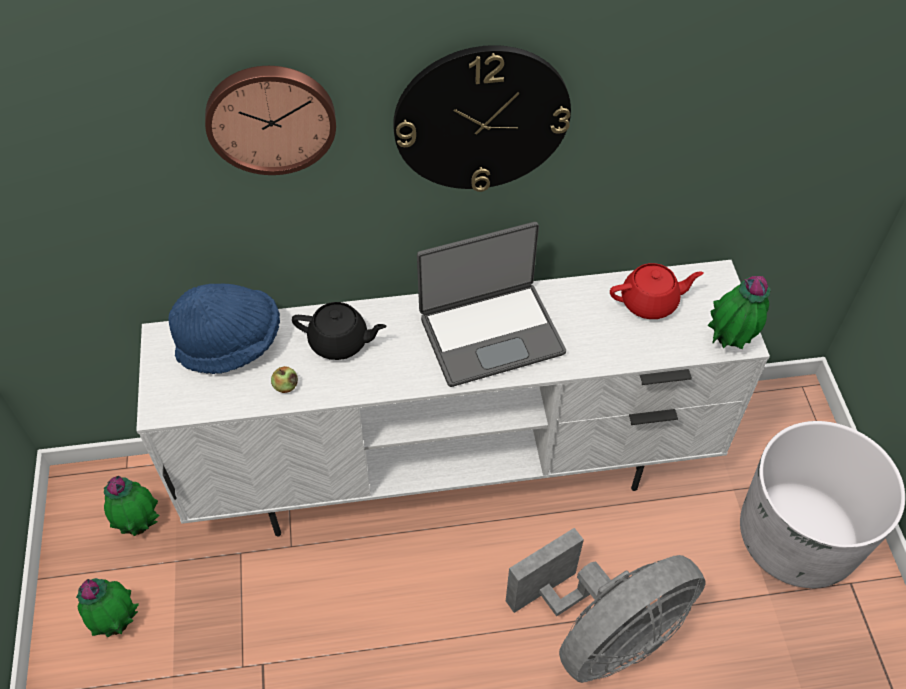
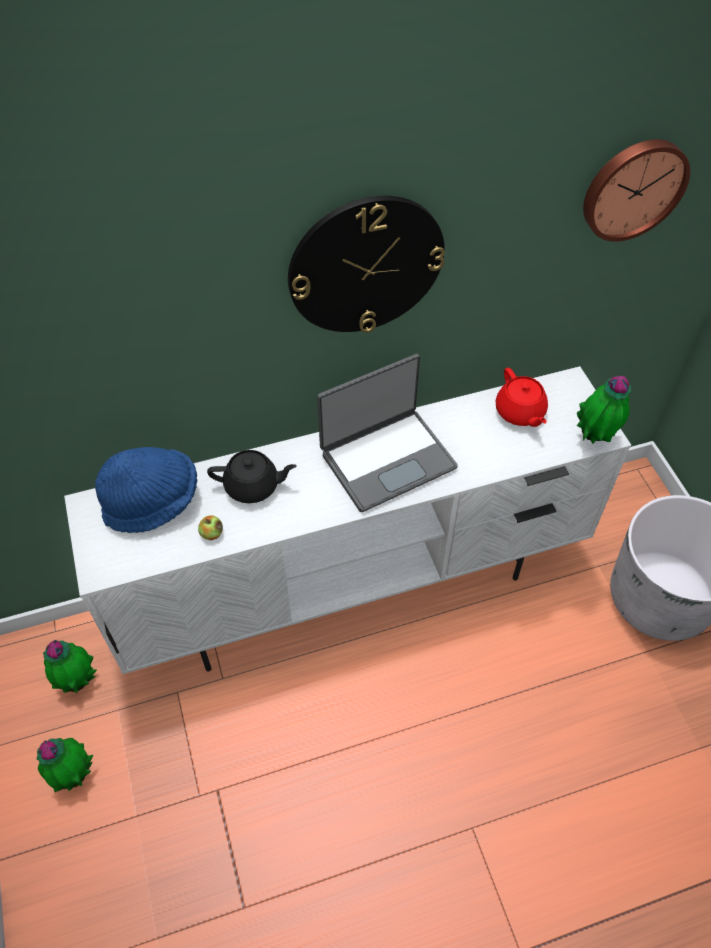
camera: 10 degrees left, 0 degrees up
(271, 117) = (176, 286): wall clock -> wall clock (632, 188)
(603, 634) = (514, 710): grey fan -> none
(650, 302) = (520, 412): red teapot -> red teapot turned 90 degrees clockwise

